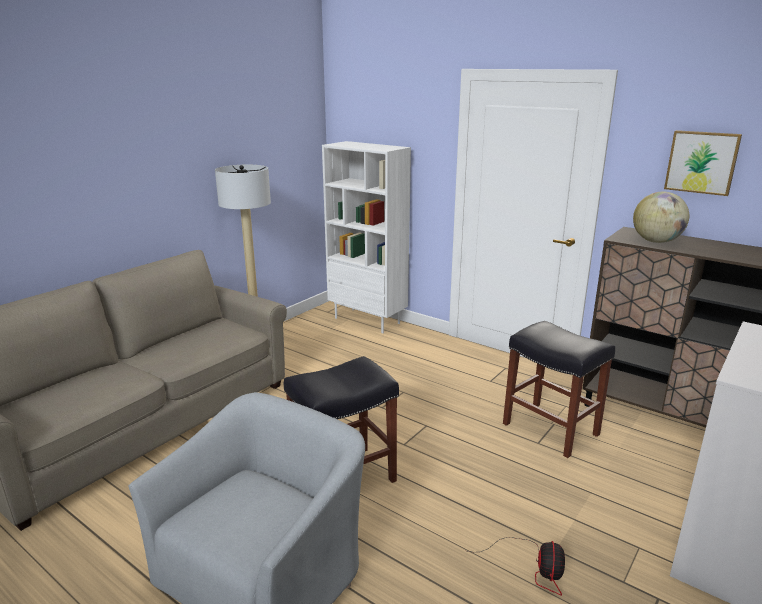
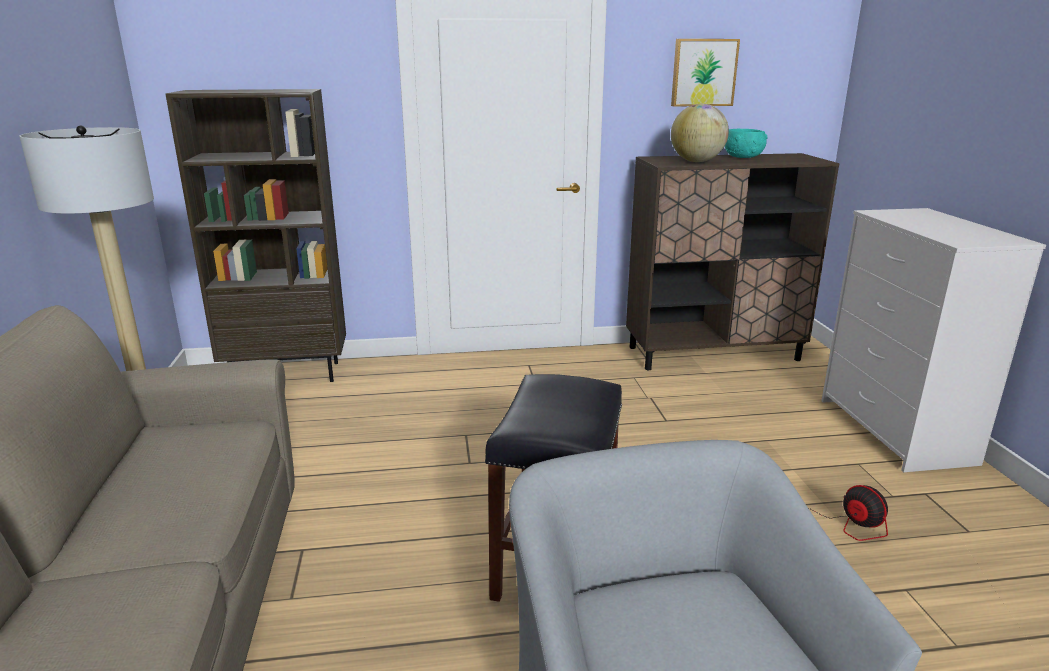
camera: 45 degrees left, 0 degrees up
(368, 320) = (288, 374): white bookcase -> brown bookcase
(552, 429) = (657, 403): black stool -> none
(721, 246) = (743, 157): none -> turquoise bowl

